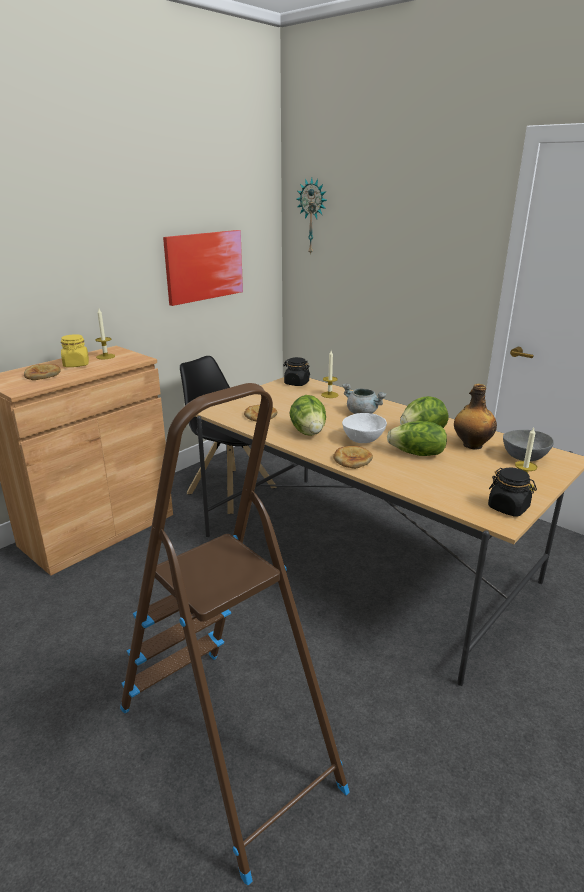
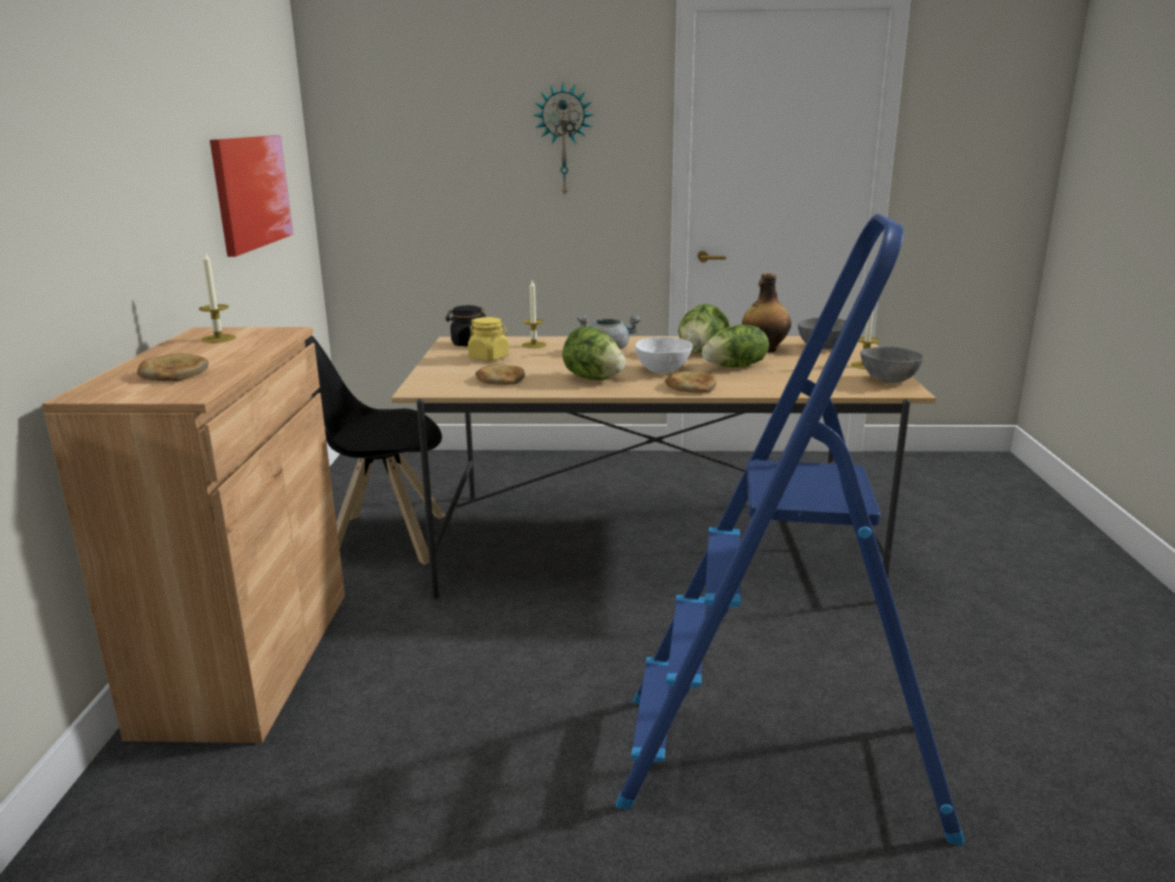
camera: 40 degrees left, 5 degrees down
(76, 364) = (197, 354): yellow jar -> yellow jar (489, 358)
(225, 745) = (777, 764): brown step ladder -> blue step ladder
(313, 217) = (369, 115): wall clock -> wall clock (564, 140)
(508, 508) = (887, 380): black jar -> grey bowl

